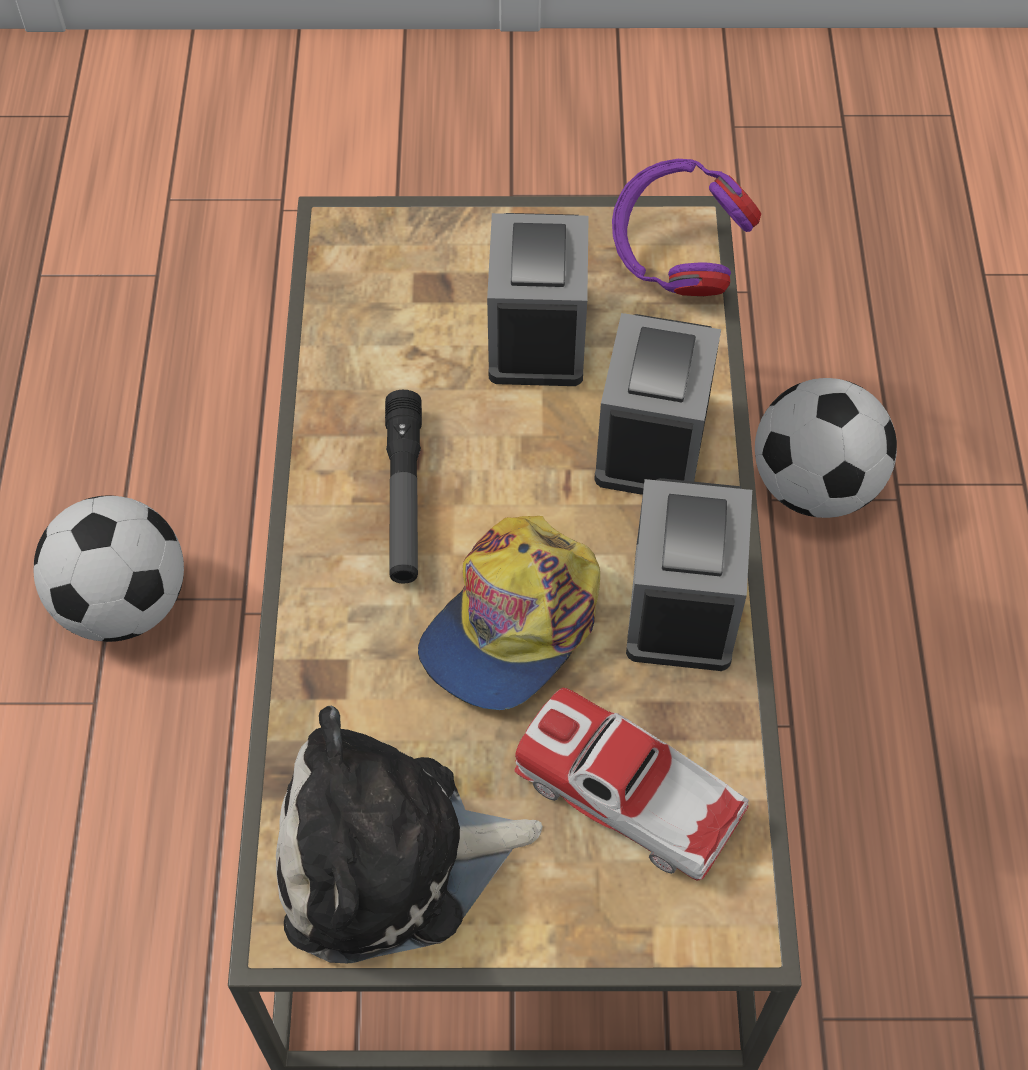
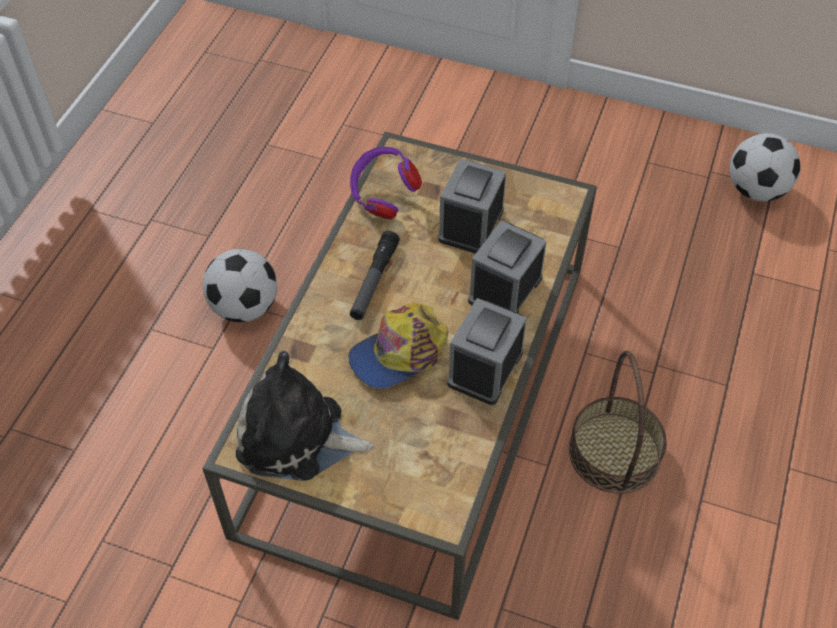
camera: 20 degrees right, 5 degrees down
(629, 794) = (420, 445): toy car -> none
(676, 259) = (556, 209): purple headphones -> purple headphones (383, 198)
(814, 486) = (611, 353): football -> football (756, 190)
(893, 664) = (614, 452): none -> basket

